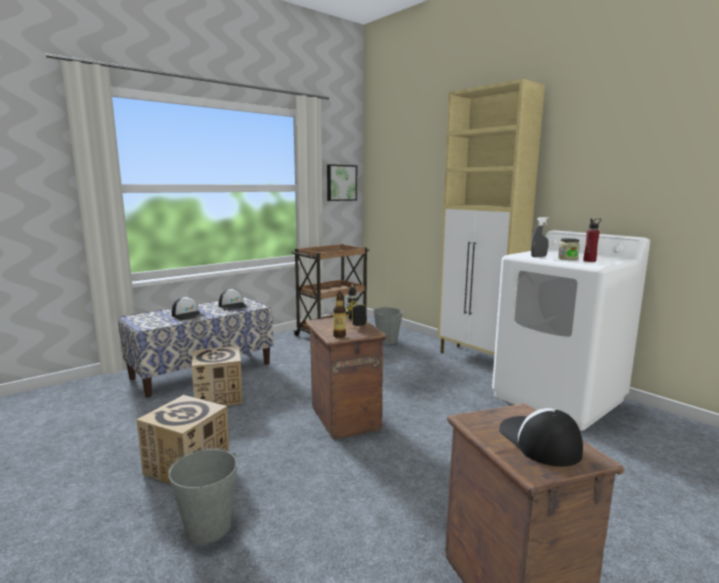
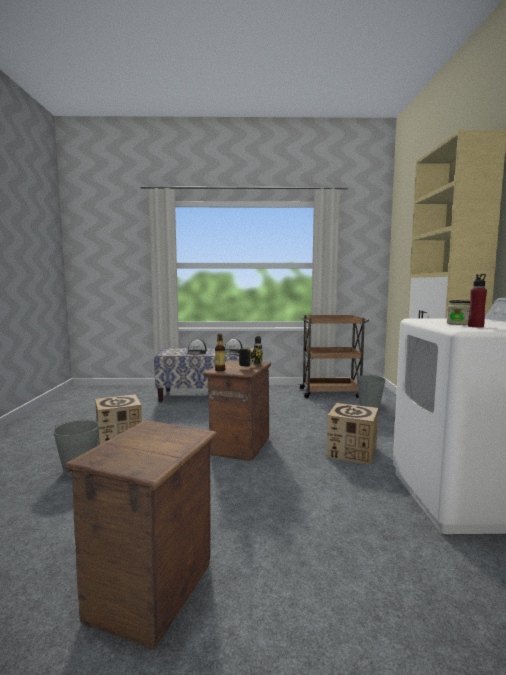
camera: 40 degrees right, 5 degrees down
(219, 397) = (192, 411): cardboard box -> cardboard box (352, 452)
(341, 182) = (363, 261): picture -> none
(538, 257) = (431, 321): grey spray bottle -> none
(538, 441) = (146, 448): cap -> none

